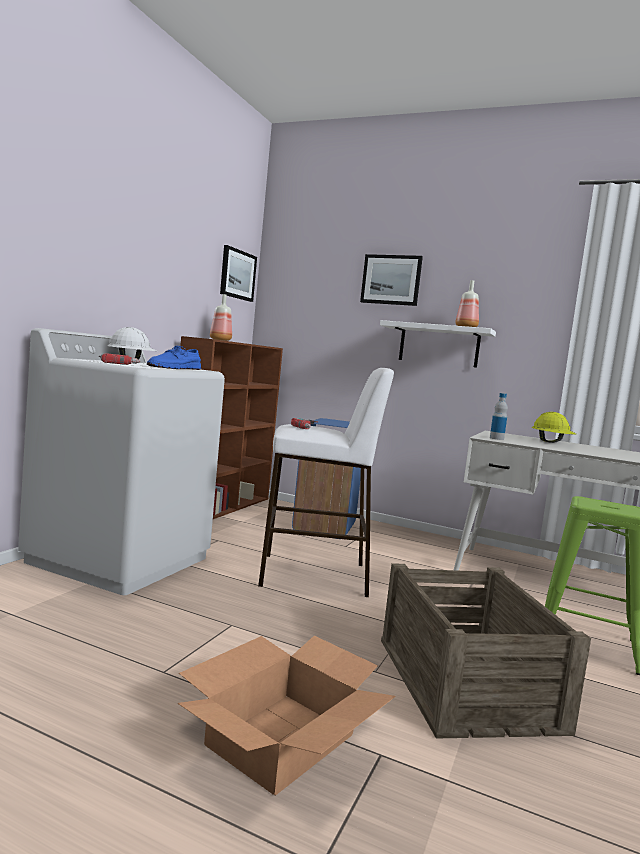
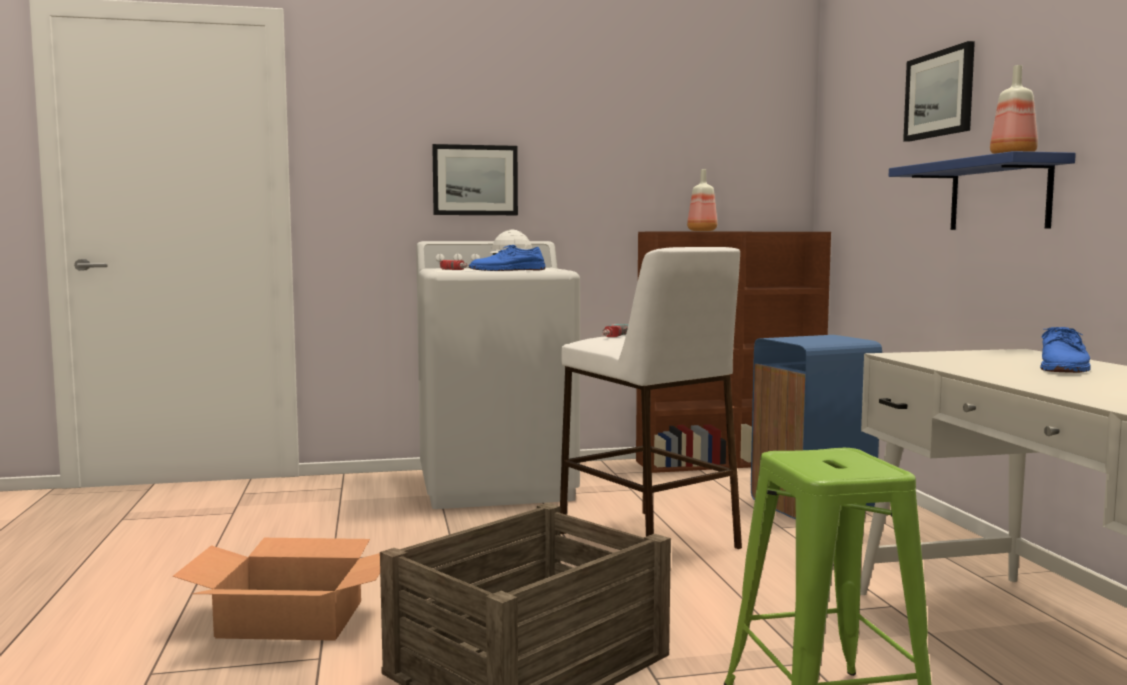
camera: 55 degrees right, 0 degrees up
(237, 274) = (760, 135): picture -> picture (475, 180)
(439, 345) = (999, 195): white shelf -> blue shelf
(496, 438) = (927, 356): bottle -> none
(552, 442) = (1064, 367): yellow hard hat -> blue shoe

